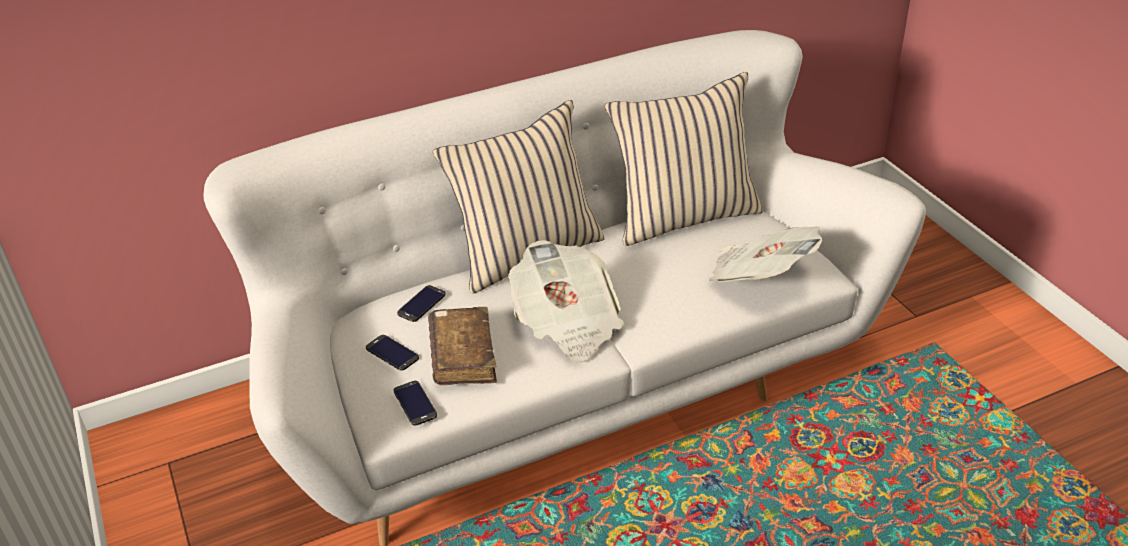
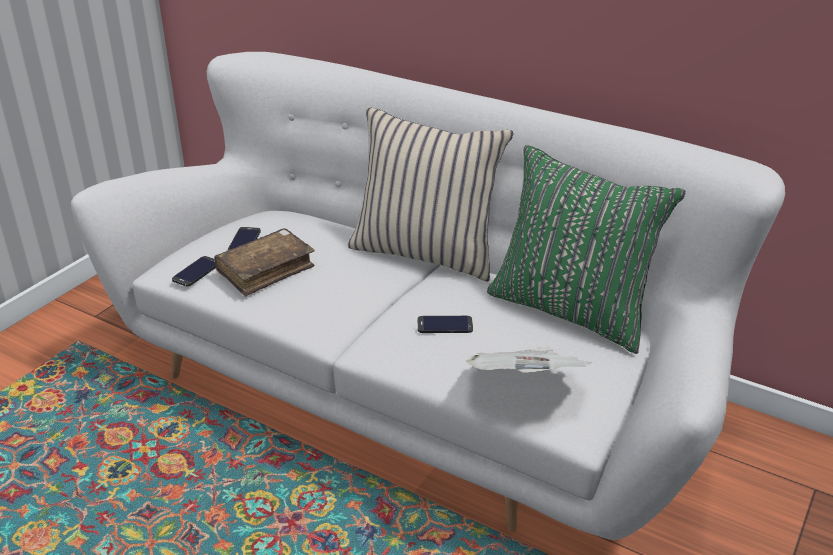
camera: 55 degrees right, 5 degrees down
(421, 304) = (312, 231): phone -> phone (444, 325)
(567, 324) = (351, 304): newspaper -> none
(683, 216) = (571, 310): beige pillow -> green pillow

